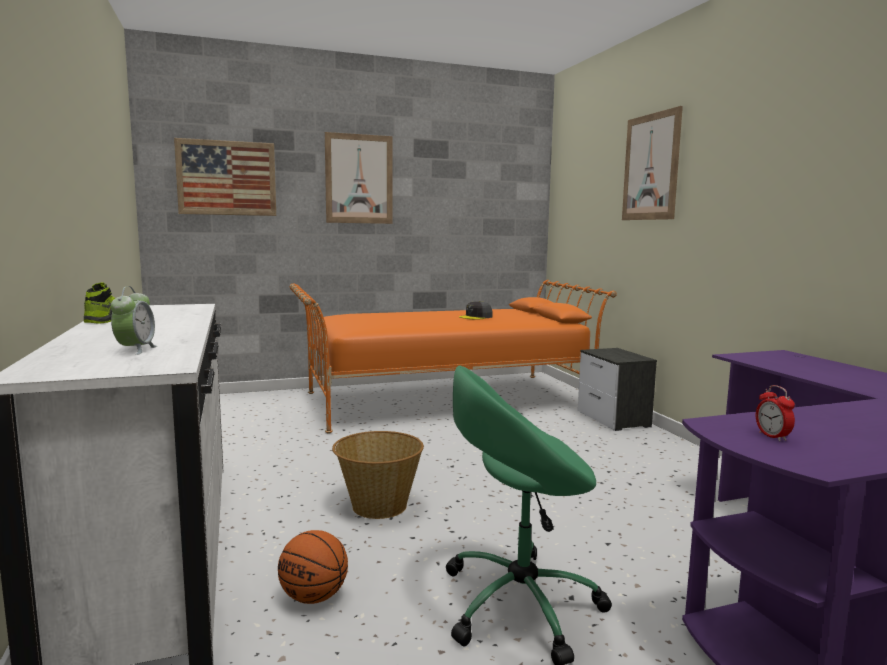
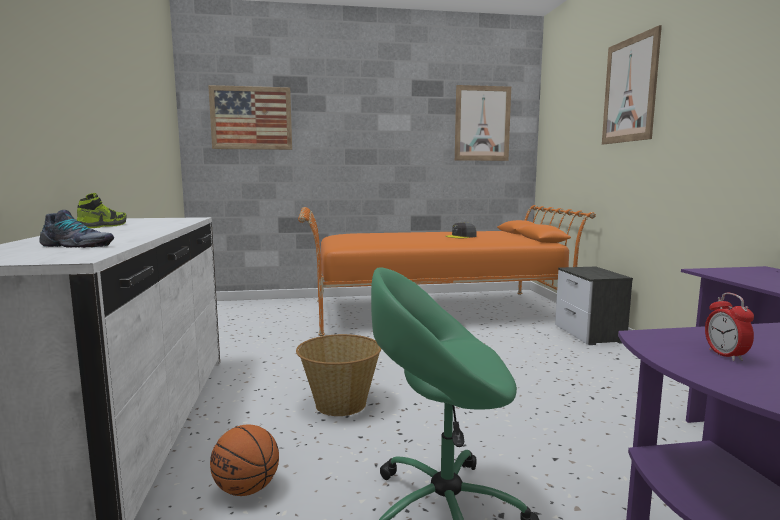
camera: 10 degrees right, 0 degrees up
(135, 350) = (76, 246): alarm clock -> shoe
(359, 179) = (363, 116): picture -> picture (482, 123)

